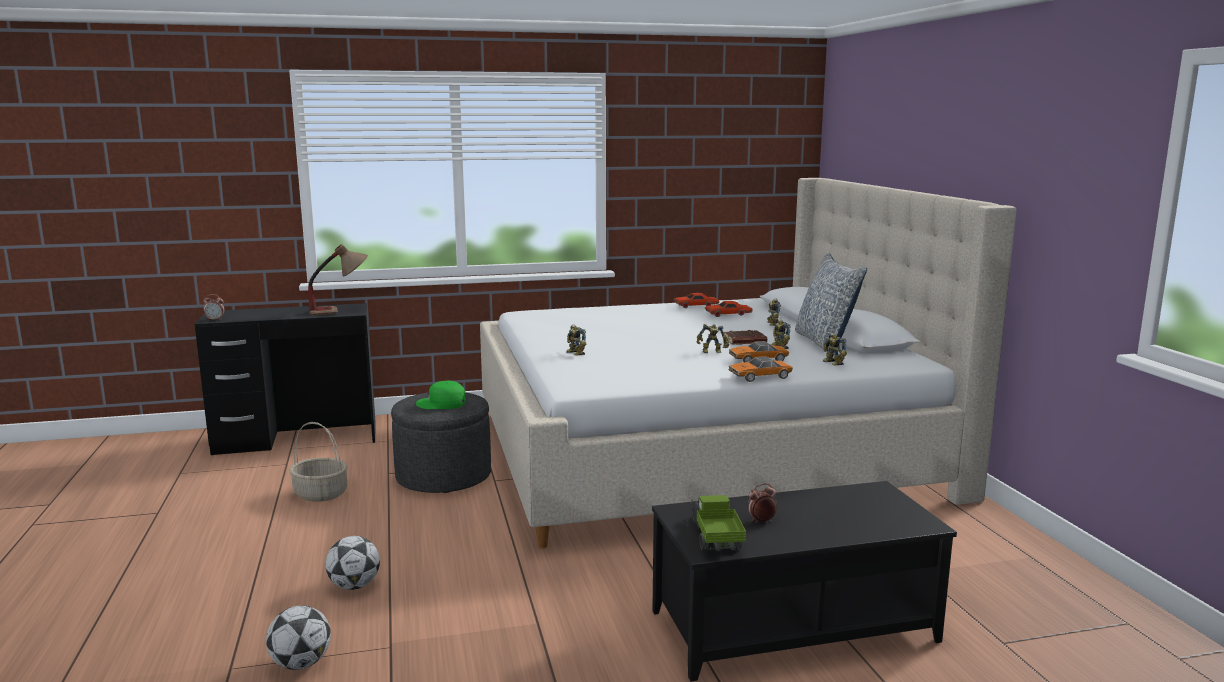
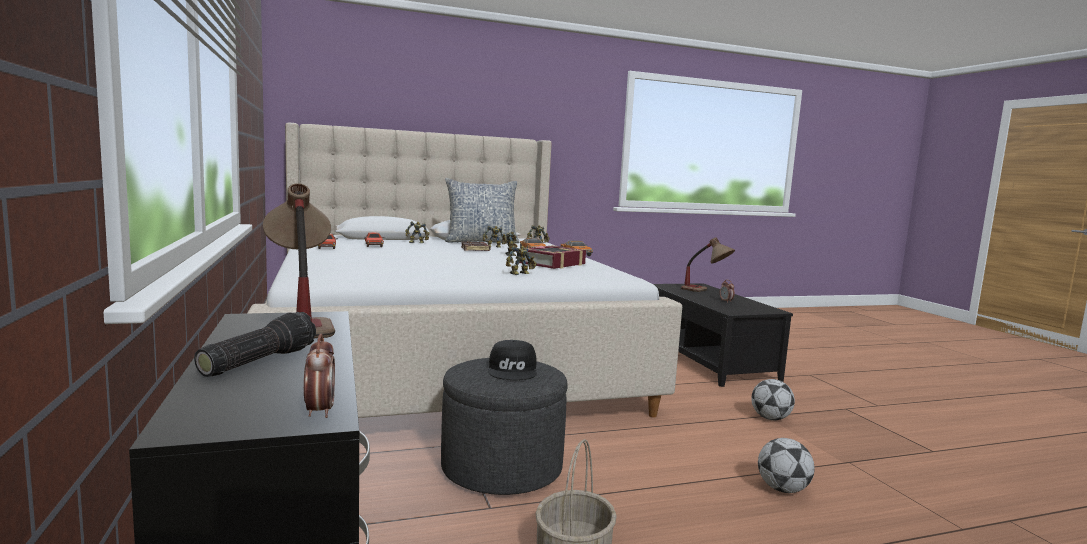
camera: 95 degrees left, 5 degrees down
(280, 311) = (258, 361): none -> flashlight
(301, 664) = (913, 495): football -> football (770, 418)
(441, 403) = (513, 370): green cap -> black cap
(654, 364) = (553, 264): none -> book
(715, 537) = (756, 308): toy truck -> none
(851, 518) = (706, 291): none -> table lamp

